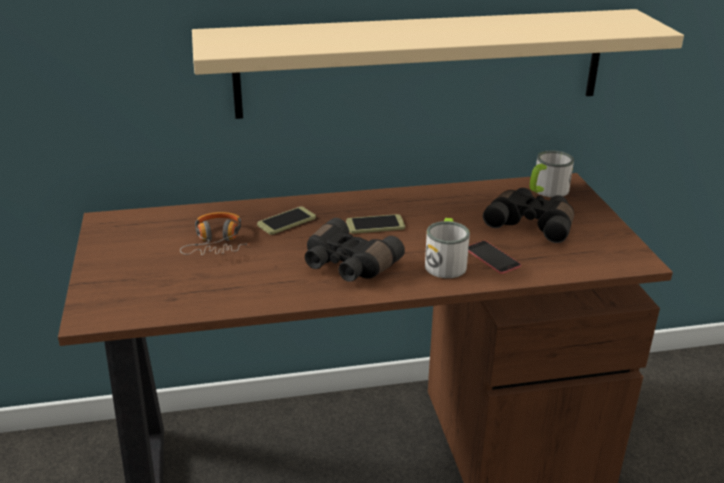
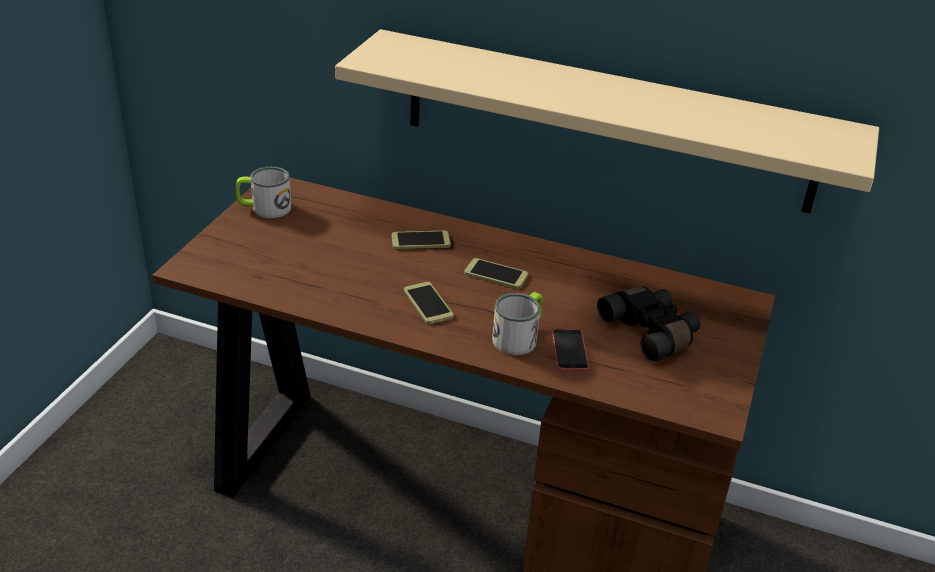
camera: 30 degrees right, 5 degrees up
(217, 242) = (343, 239): headphones -> none
(347, 265) = (428, 303): black binoculars -> phone
(546, 191) = (712, 303): mug -> mug (264, 208)

